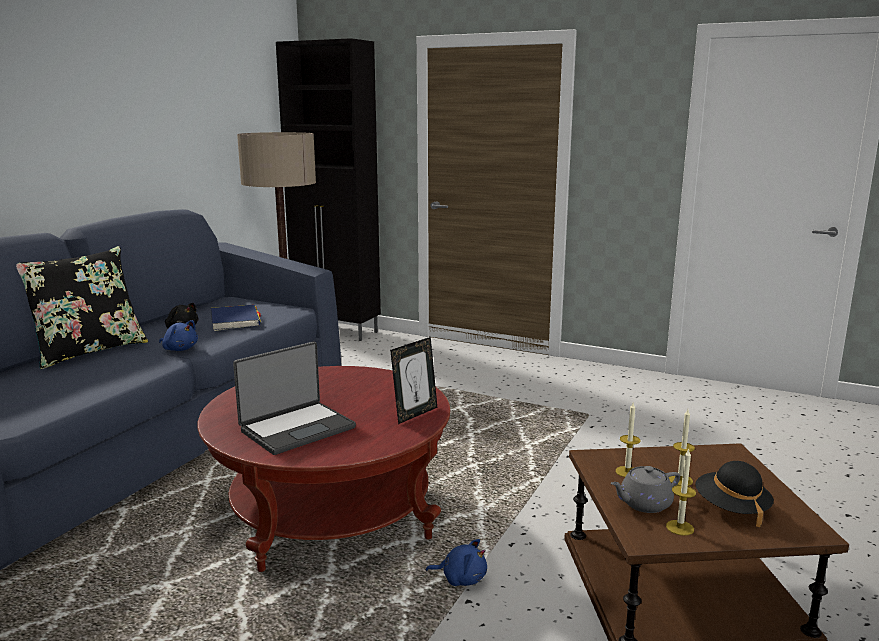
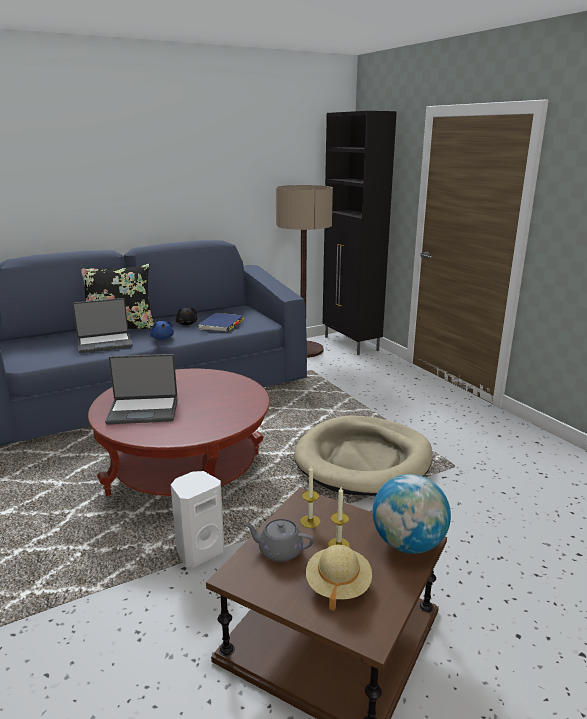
camera: 35 degrees right, 5 degrees up
(101, 371) = (105, 343): none -> laptop
(415, 414) = (221, 423): picture frame -> none
(461, 578) = (199, 551): blue plush toy -> white speaker
(504, 435) = (363, 460): none -> beige dog bed
(680, 527) = (273, 580): candle -> none
(726, 458) = (408, 544): none -> globe
(731, 508) = (338, 585): black hat -> beige hat

